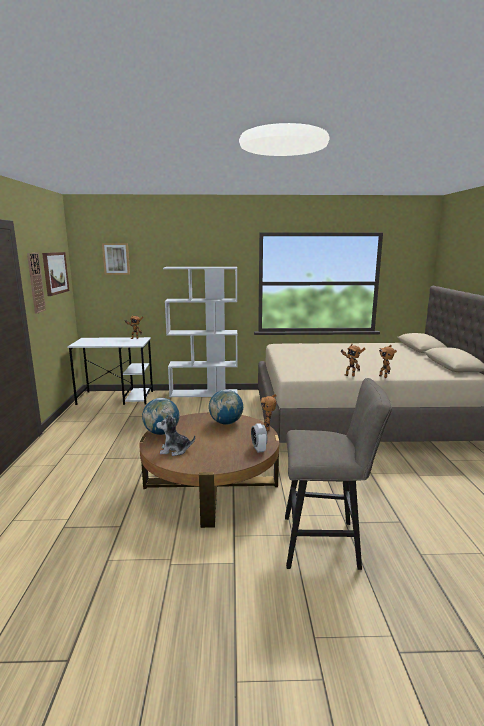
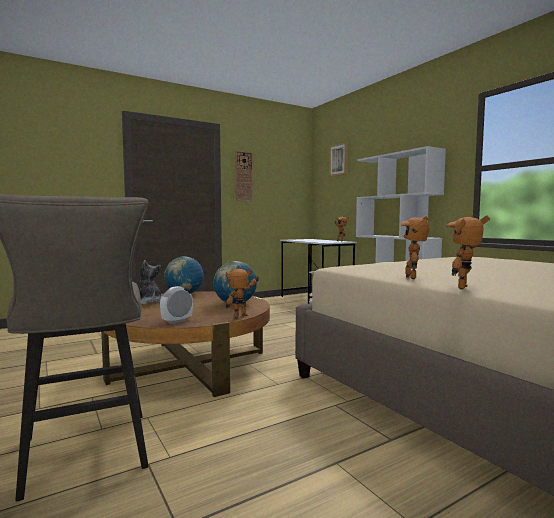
camera: 60 degrees right, 10 degrees down
(55, 273) = (279, 173): picture -> none

